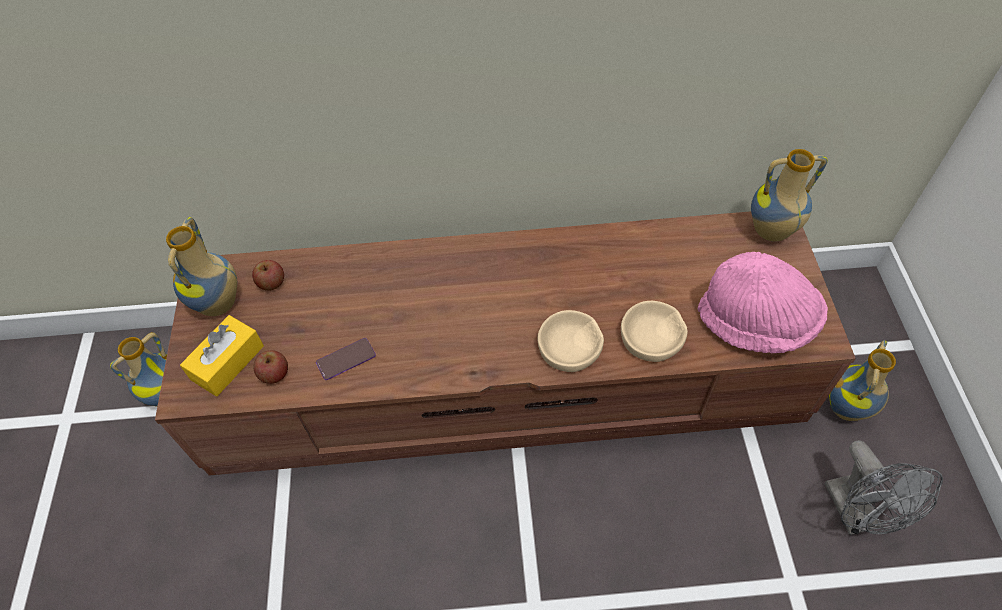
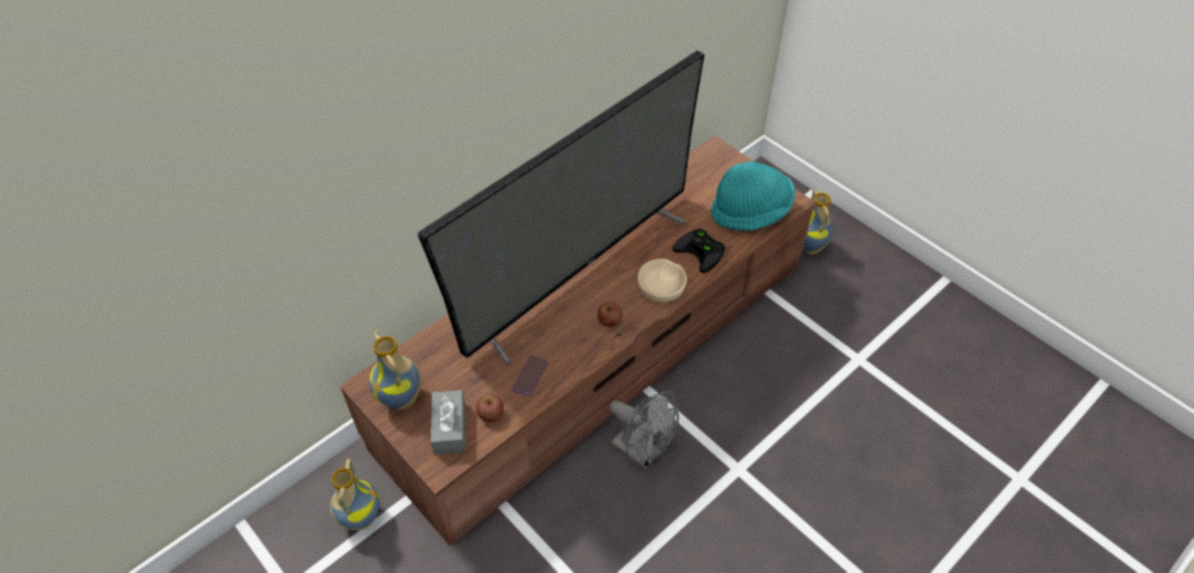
camera: 40 degrees left, 5 degrees down
(227, 362) = (449, 428): yellow tissue box -> grey tissue box
(272, 283) = (427, 363): apple -> apple (609, 320)
(495, 280) = (579, 274): none -> television
(652, 336) = (702, 252): beige bowl -> black game controller
(756, 322) = (750, 212): pink hat -> turquoise hat
(771, 232) = (714, 156): vase -> none
(856, 515) = (860, 302): grey fan -> grey fan (642, 452)

